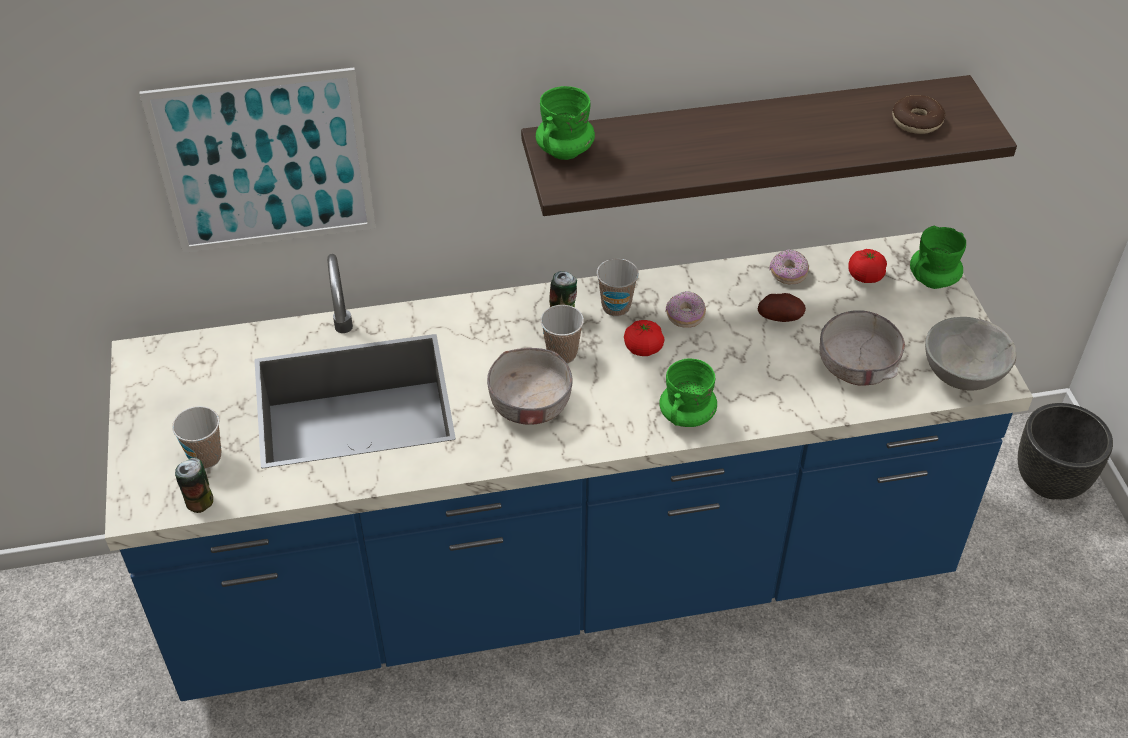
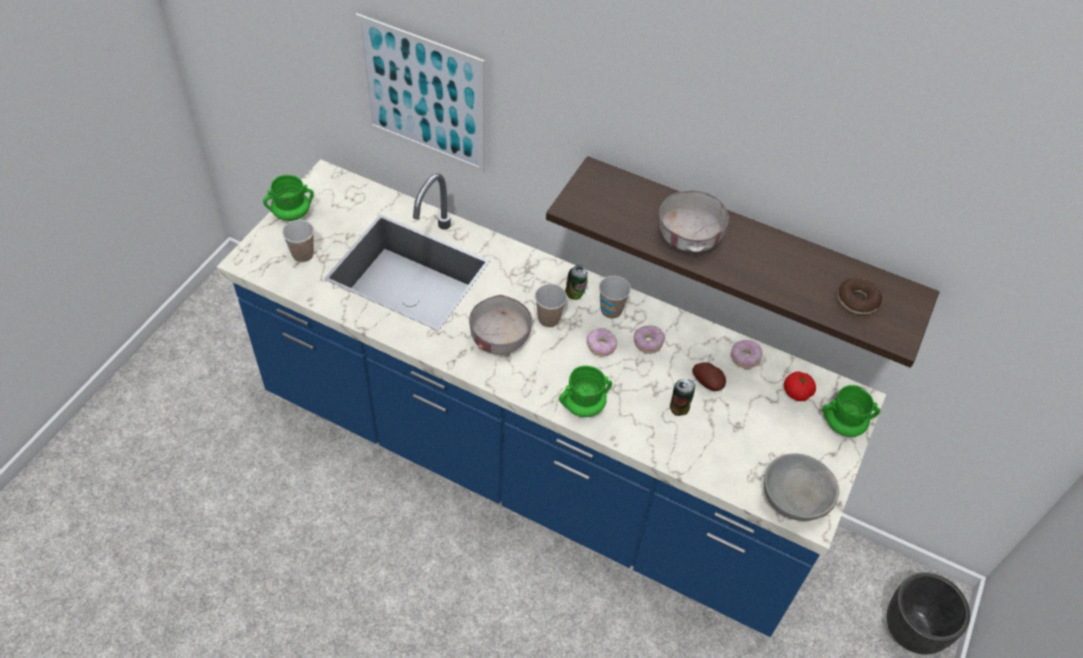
camera: 35 degrees right, 5 degrees up
(199, 501) = (277, 277): can -> can (679, 407)
(565, 151) = (597, 185): green mug -> green mug (292, 214)
(643, 348) = (601, 346): tomato -> donut
(856, 365) = (726, 446): grey bowl -> grey bowl (689, 236)

